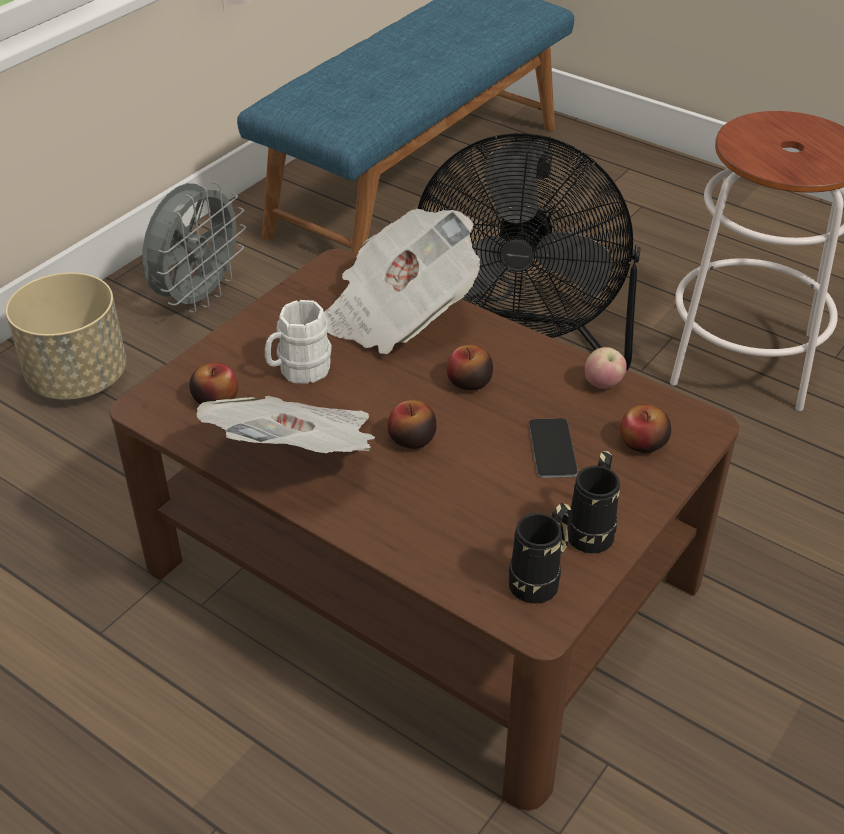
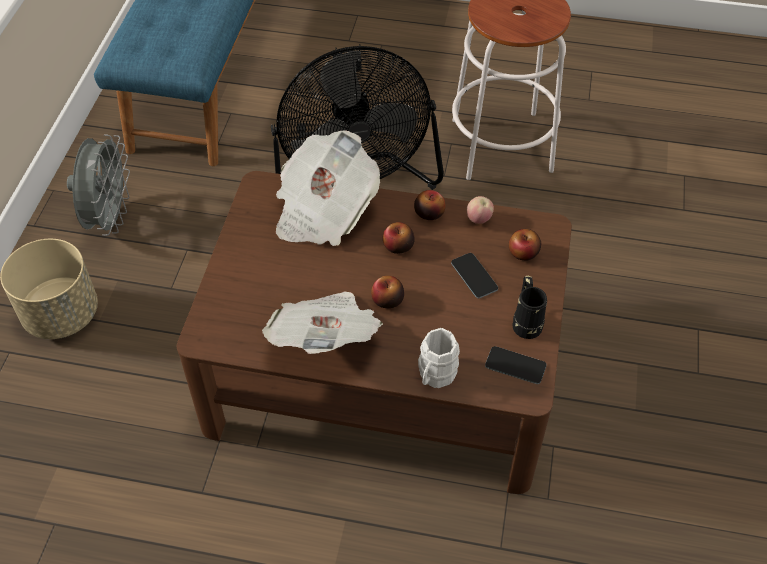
camera: 25 degrees left, 10 degrees up
(216, 399) = (245, 317): apple -> apple (429, 213)
(298, 370) = (285, 276): white mug -> white mug (435, 375)
(541, 579) = (515, 365): black mug -> phone

